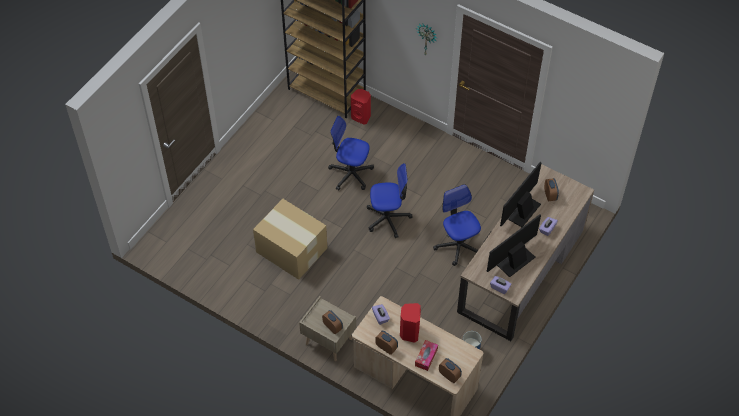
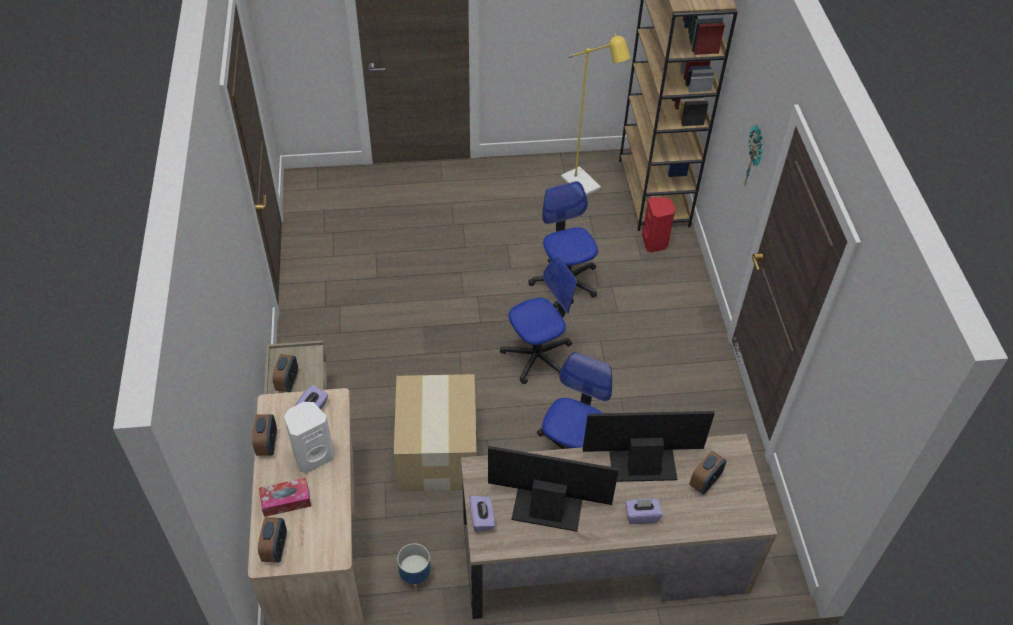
camera: 50 degrees right, 5 degrees down
(291, 249) = (404, 294): cardboard box -> cardboard box (438, 449)
(292, 118) = (585, 187): none -> yellow floor lamp
(388, 218) = (538, 357): office chair -> office chair turned 75 degrees counterclockwise
(409, 332) = (313, 456): red speaker -> white speaker

